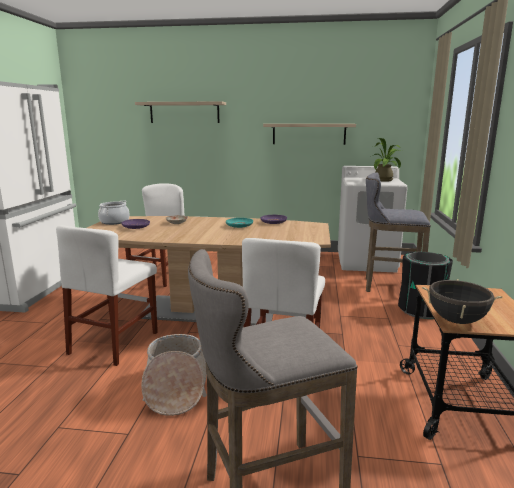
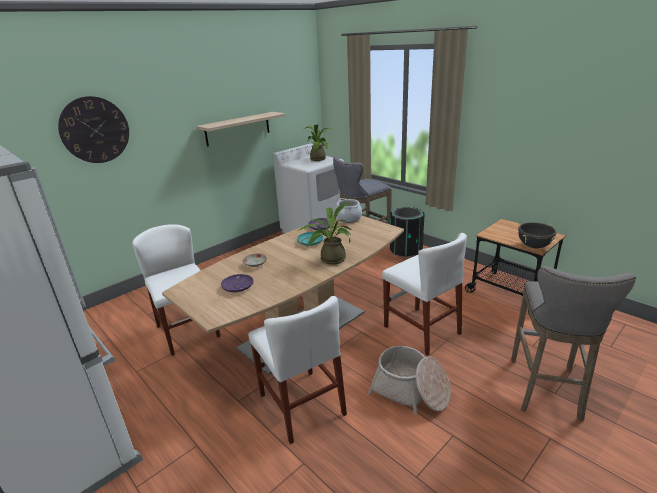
camera: 50 degrees left, 10 degrees up
(114, 222) = (194, 294): cooking pot -> cooking pot (348, 218)
(184, 112) = (95, 130): shelf -> wall clock
(217, 236) = (329, 259): none -> potted plant

